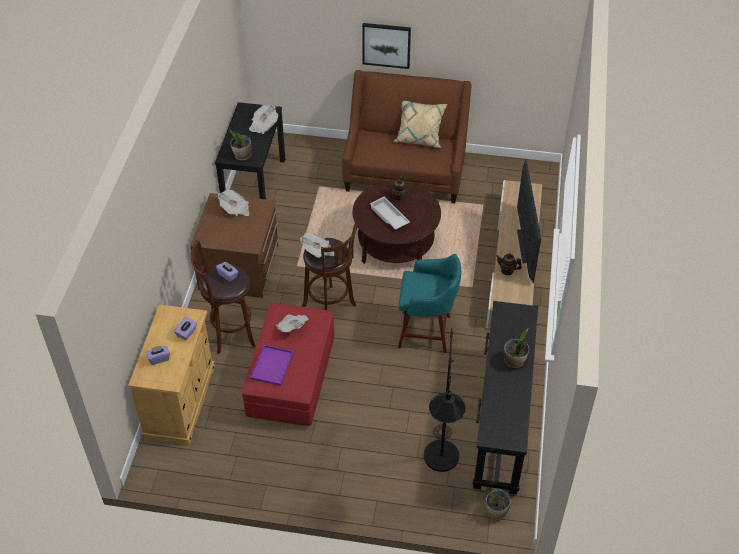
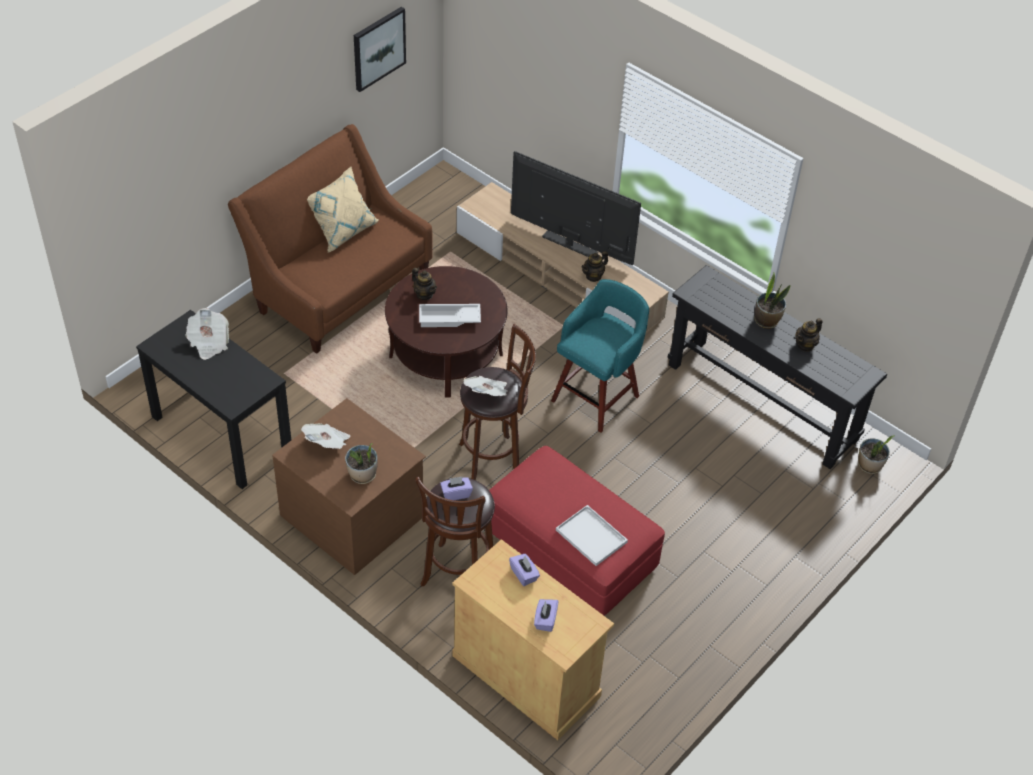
camera: 60 degrees left, 0 degrees up
(242, 155) = (246, 388): potted plant -> potted plant (362, 475)
(272, 365) = (590, 536): purple tray -> white tray
(292, 327) = (547, 490): newspaper -> none
(386, 45) = (254, 142): picture -> picture (378, 48)
(440, 465) = (784, 479): black floor lamp -> none
(510, 393) = (805, 345): none -> teapot

